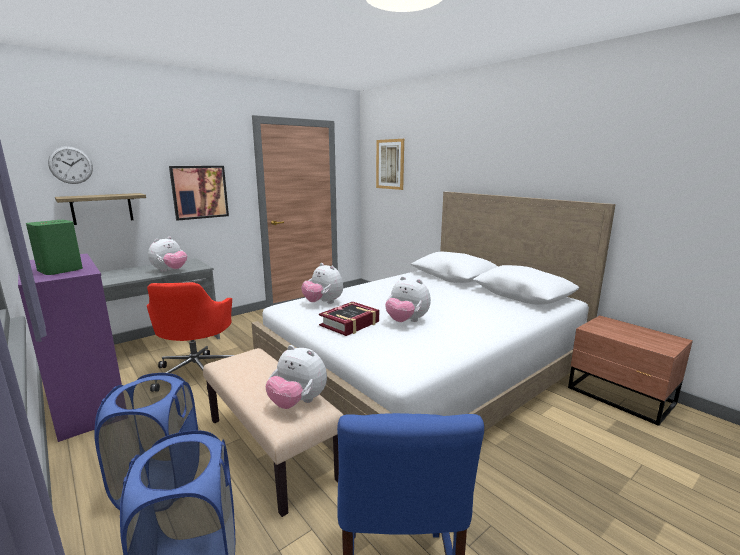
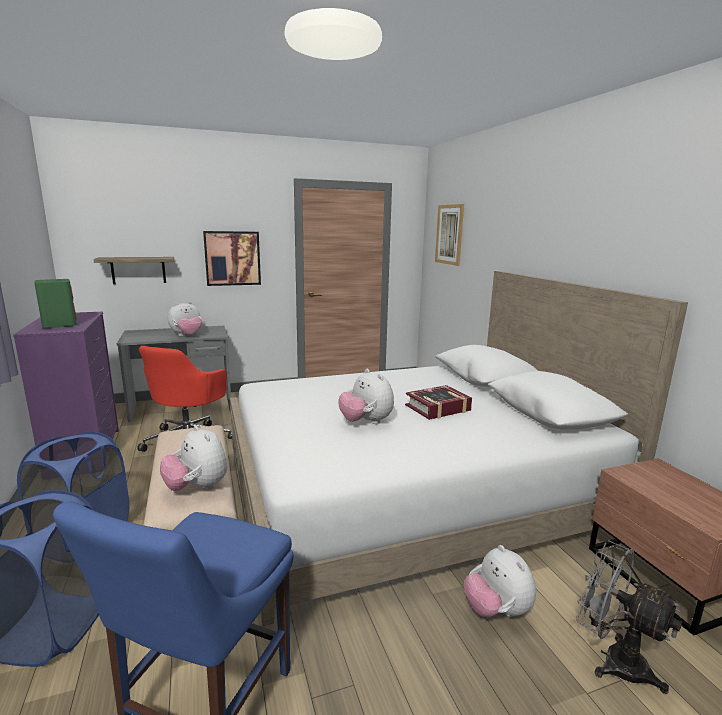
camera: 20 degrees right, 0 degrees up
(71, 165) = (113, 228): wall clock -> none
(323, 303) = (301, 387): plush toy -> plush toy (496, 610)
(350, 324) = (303, 414): book -> book (438, 408)
(629, 453) = (613, 659): none -> grey fan

